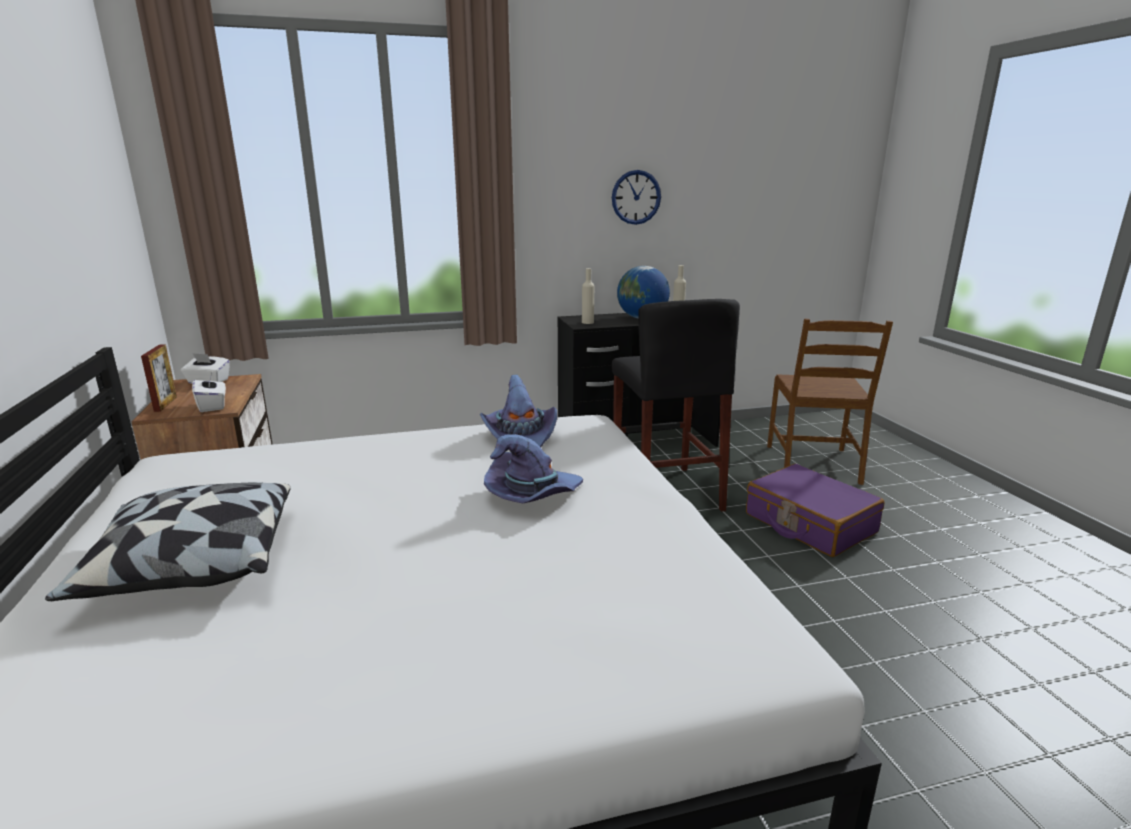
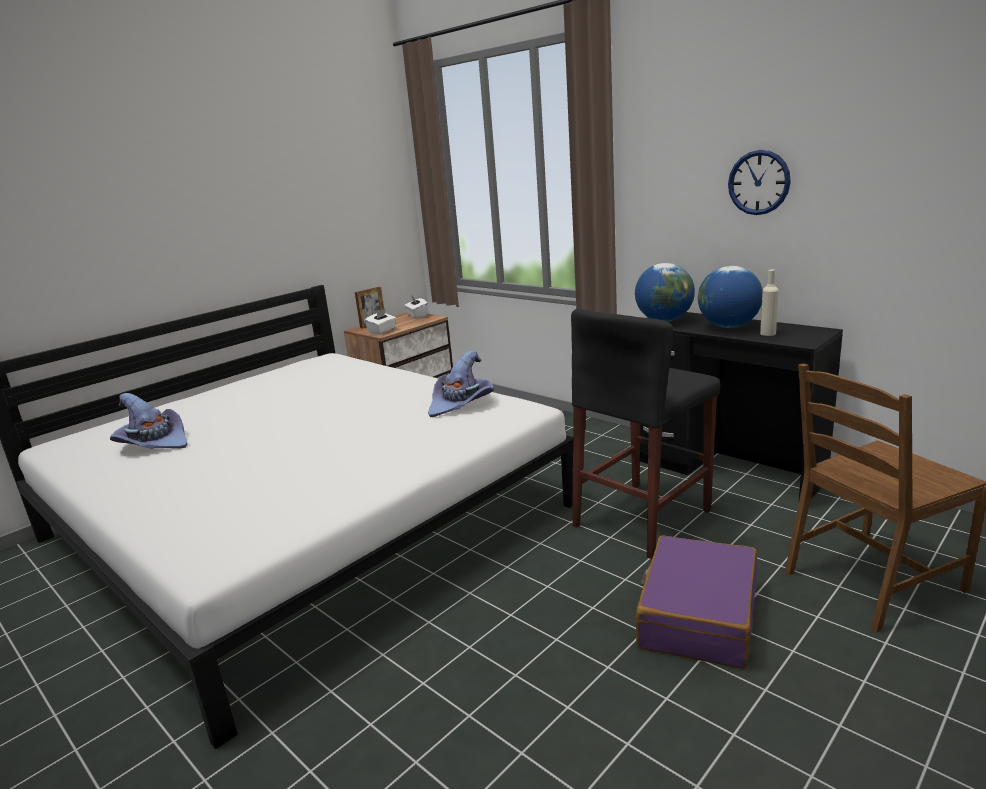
camera: 60 degrees right, 0 degrees up
(192, 565) = (228, 406): pillow -> none
(532, 495) = (370, 438): purple hat -> purple hat (153, 443)
(587, 322) = (664, 320): beige bottle -> globe

